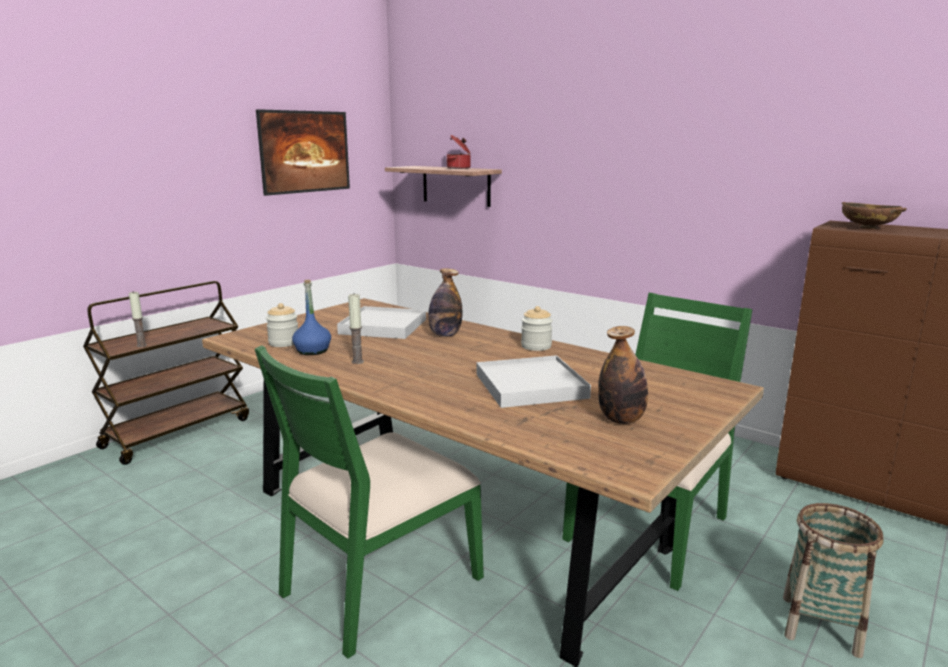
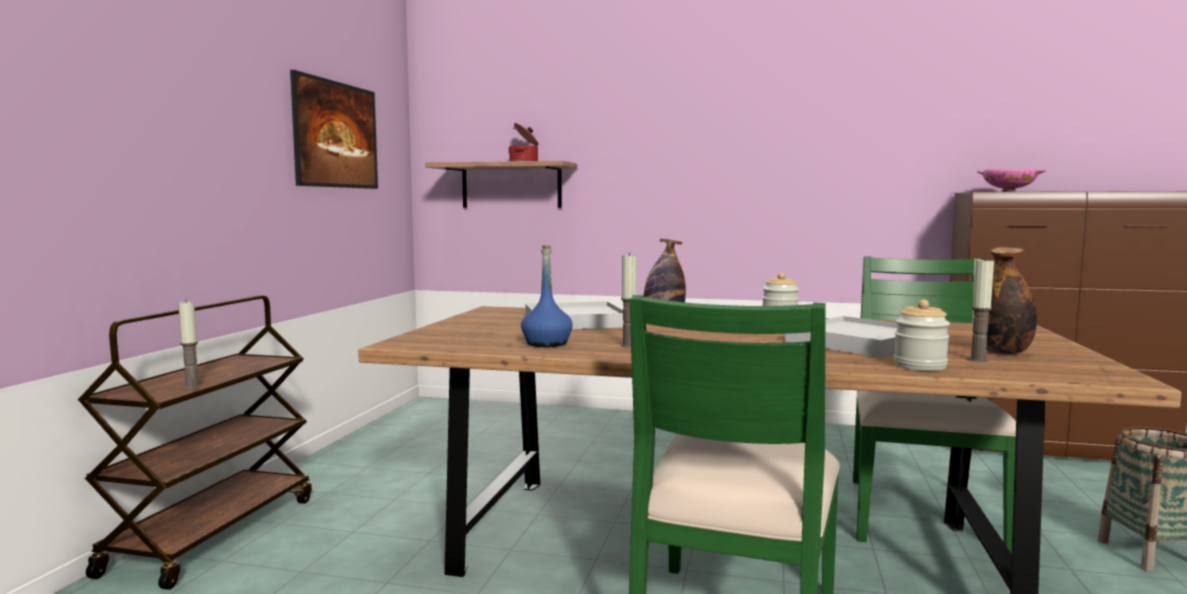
camera: 25 degrees left, 10 degrees down
(284, 343) = (489, 341): jar -> jar (920, 366)
(574, 425) = (978, 360): none -> candle
(868, 228) = (1008, 191): brown bowl -> pink bowl

